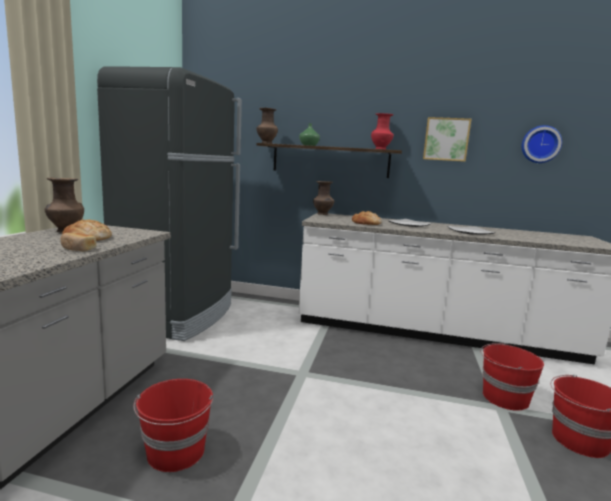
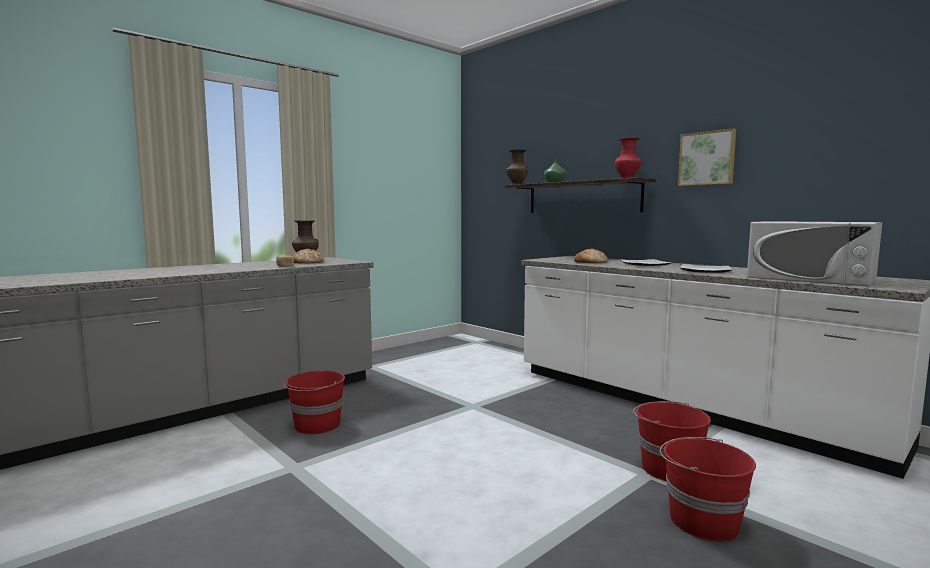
camera: 35 degrees right, 5 degrees down
(178, 316) = (425, 353): black fridge -> none
(323, 214) = (568, 256): brown vase -> none
(540, 144) = (839, 149): wall clock -> none
(544, 238) = (810, 278): none -> white microwave

